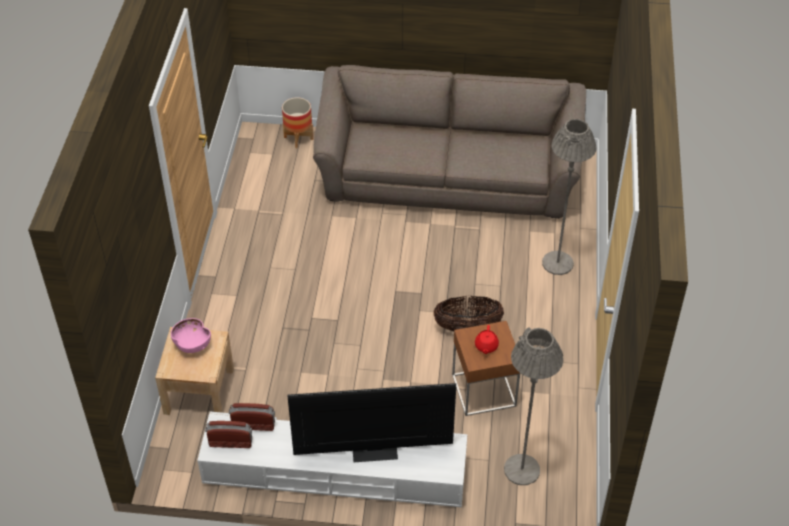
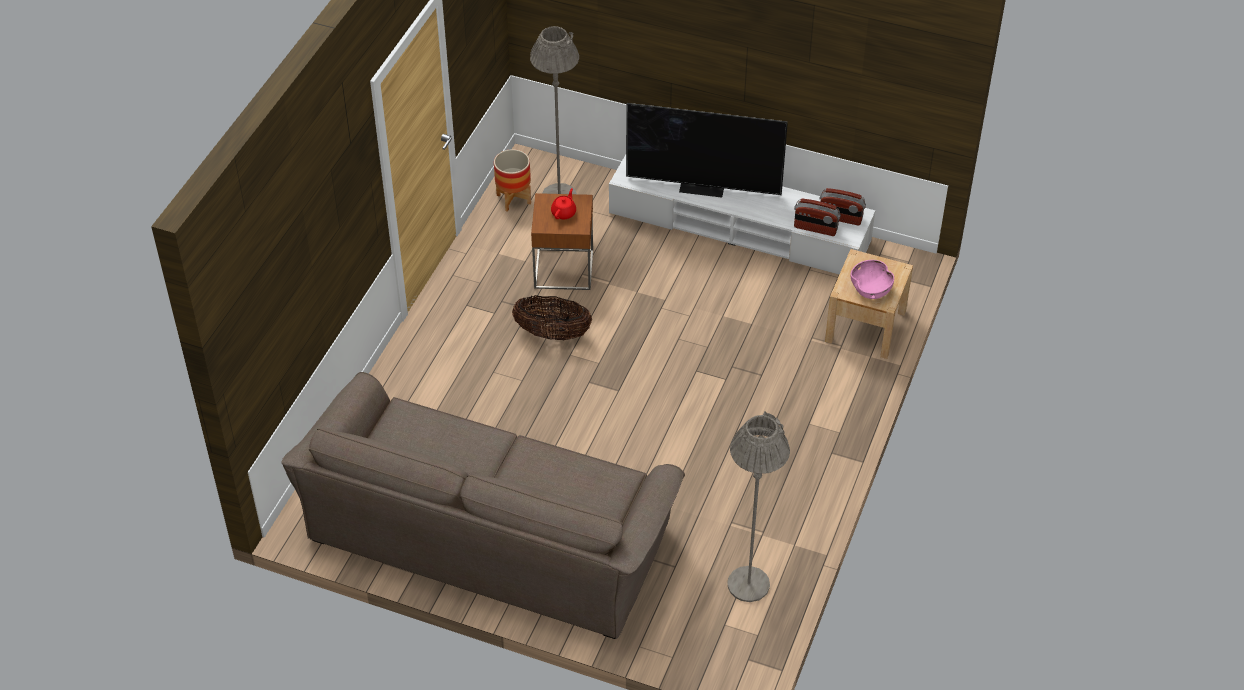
camera: 165 degrees left, 0 degrees up
(298, 138) = (680, 645): planter -> planter (513, 199)
(557, 263) = (412, 385): grey floor lamp -> grey floor lamp (748, 584)

